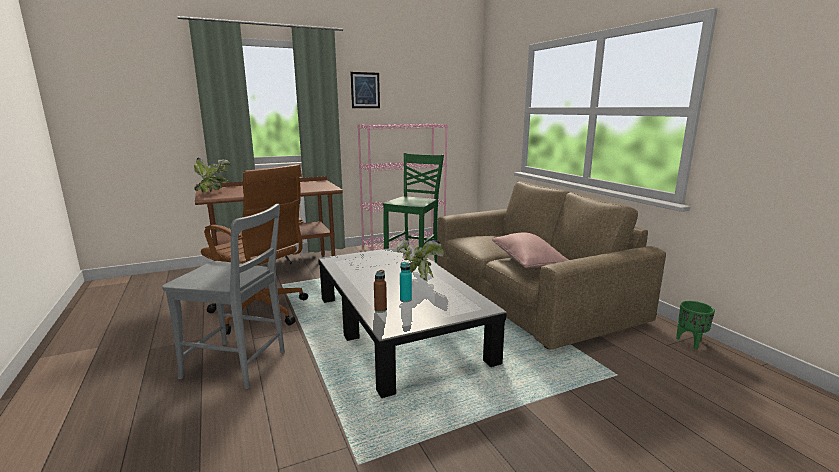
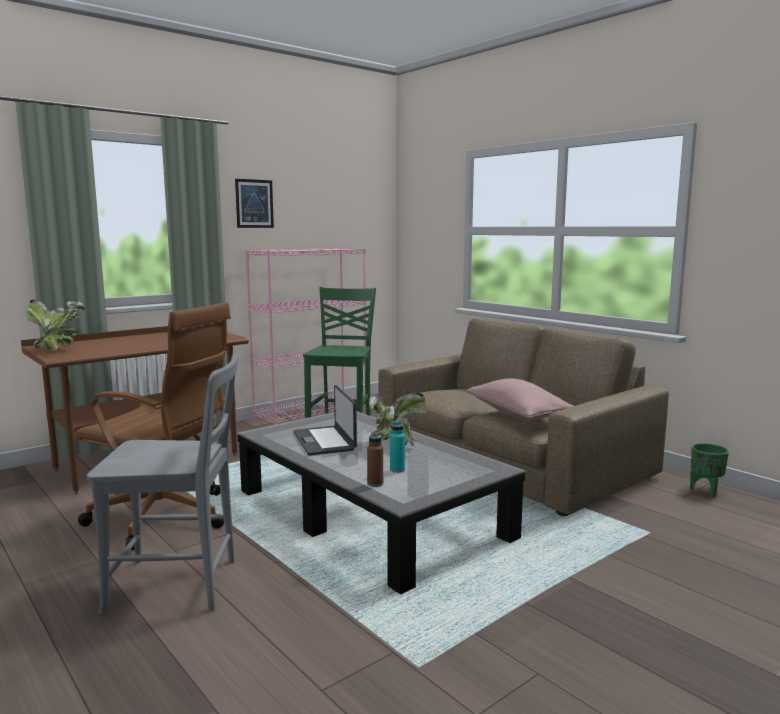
camera: 15 degrees left, 5 degrees down
(372, 270) = (325, 441): none -> laptop

